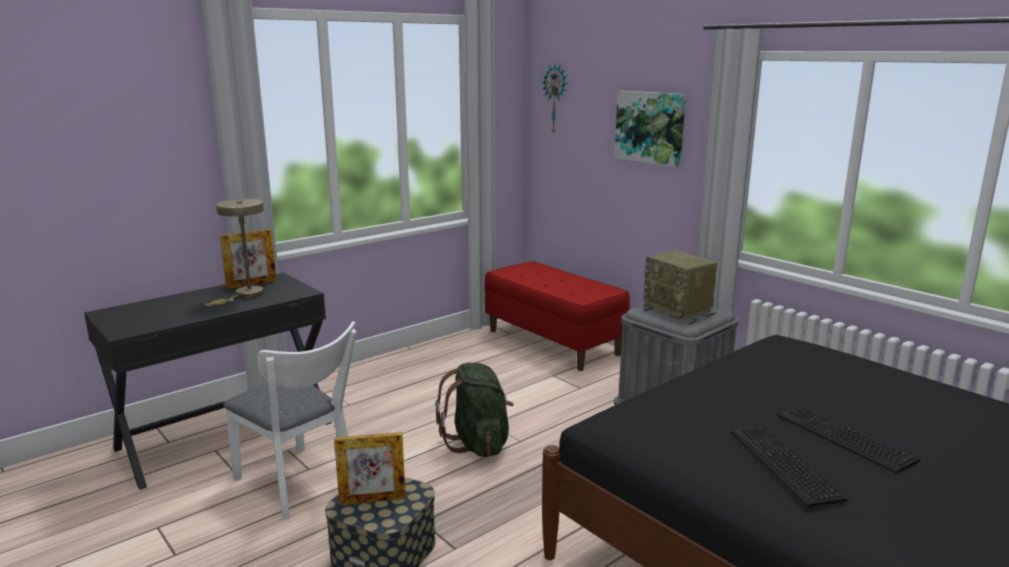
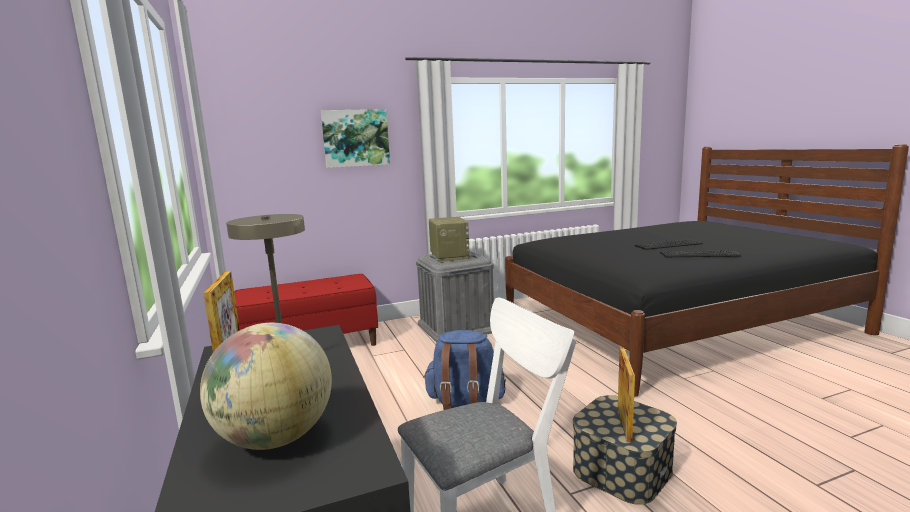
camera: 70 degrees left, 5 degrees down
(159, 311) = (275, 438): none -> globe
(478, 443) = (465, 403): green backpack -> blue backpack
(556, 98) = (236, 123): wall clock -> none
(678, 308) = (449, 256): radio -> radio turned 90 degrees counterclockwise

